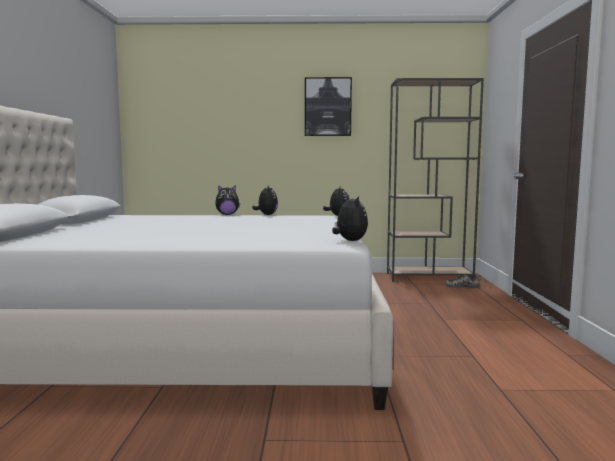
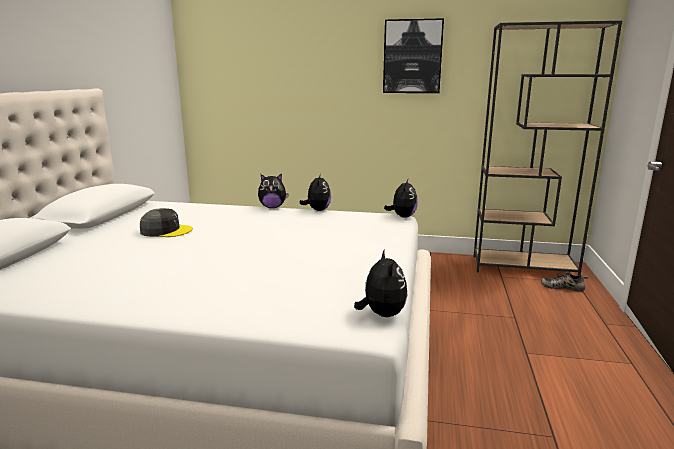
camera: 10 degrees right, 10 degrees up
(146, 223) = (166, 231): none -> grey cap

